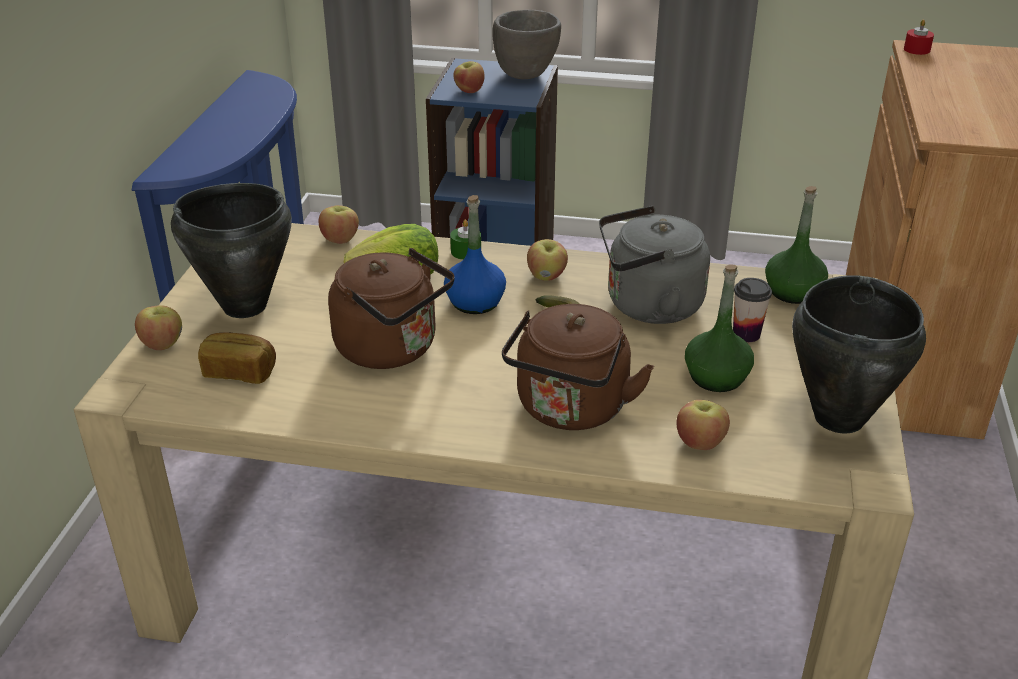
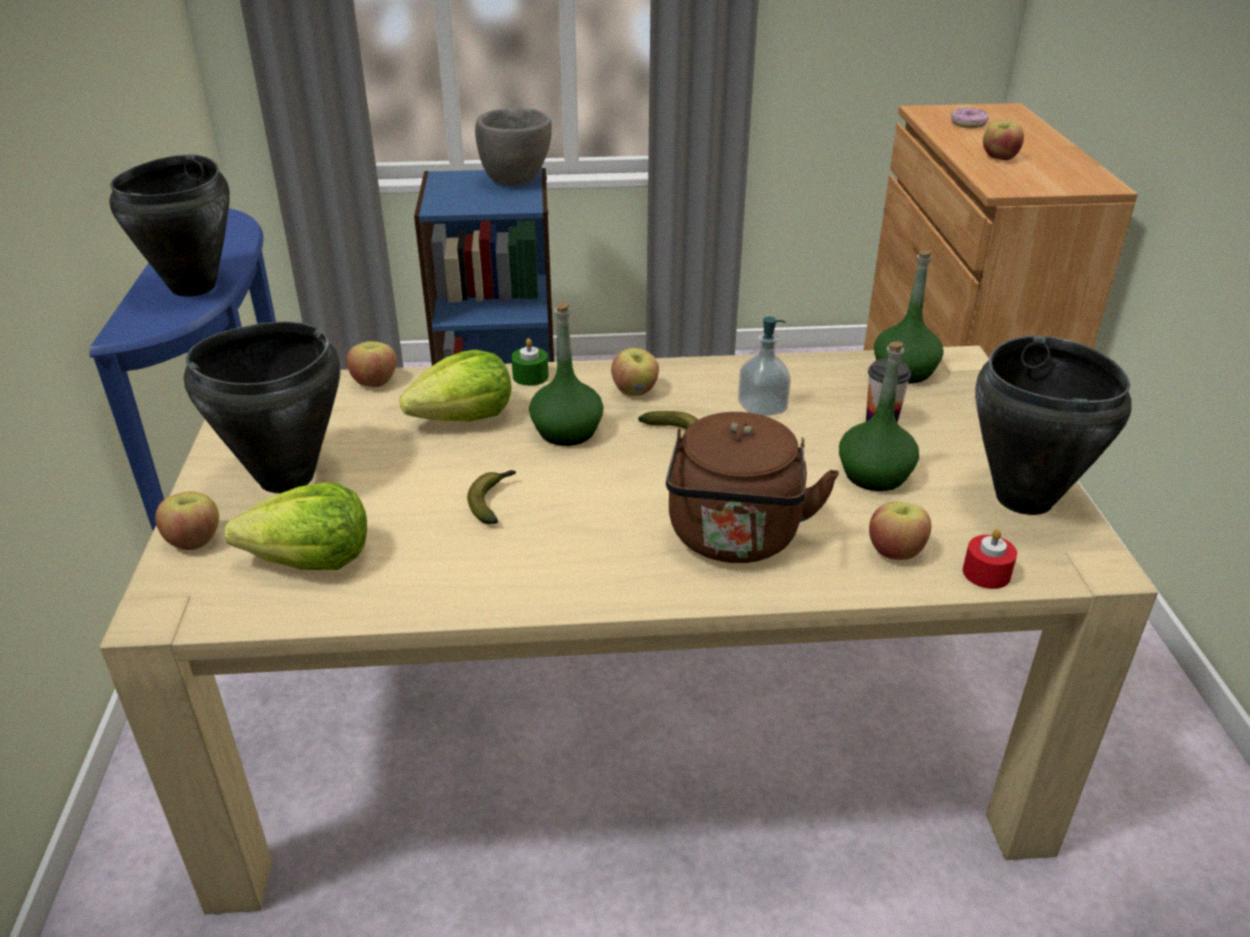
camera: 15 degrees left, 0 degrees up
(225, 142) = (195, 287): none -> black cooking pot
(240, 371) = (311, 559): bread -> lettuce
(392, 349) = (493, 501): brown kettle -> banana
(469, 90) = (460, 203): apple -> apple (999, 158)
(475, 302) = (567, 431): blue bottle -> green bottle
(648, 306) = (762, 408): grey kettle -> soap dispenser
(917, 49) = (927, 113): red candle -> red candle (986, 573)
(950, 65) = (968, 124): none -> donut

